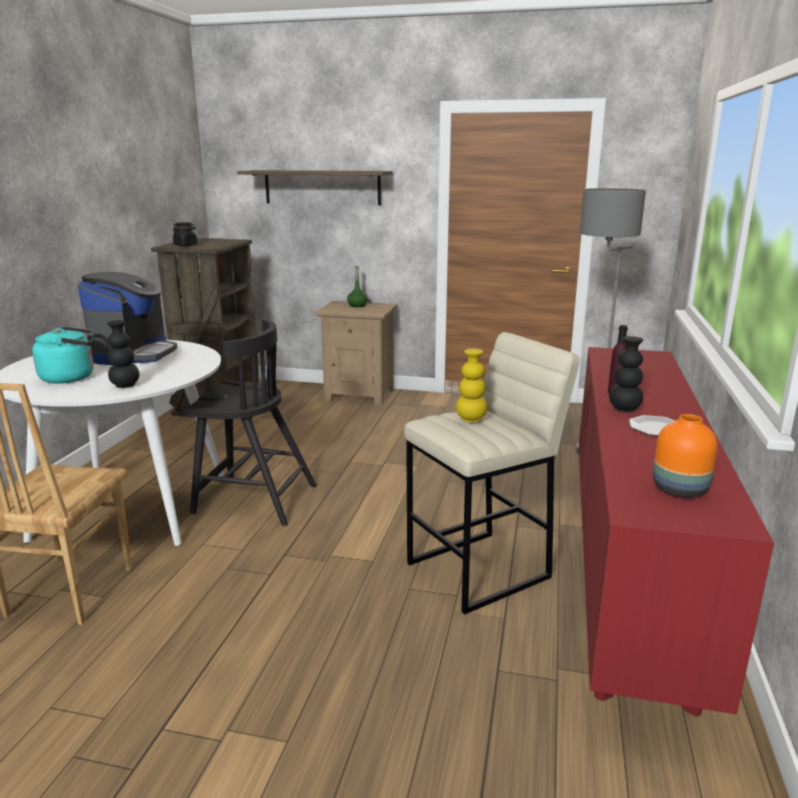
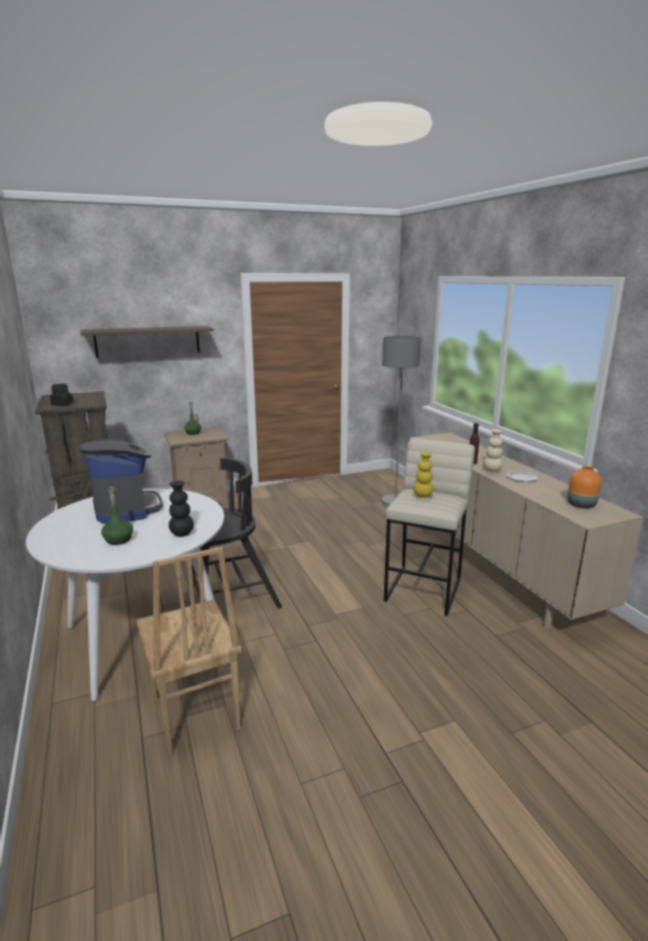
camera: 35 degrees left, 0 degrees up
(71, 377) = (118, 540): turquoise kettle -> green bottle
(624, 409) = (492, 471): black vase -> beige vase
(629, 580) = (492, 567): red cabinet -> beige cabinet

